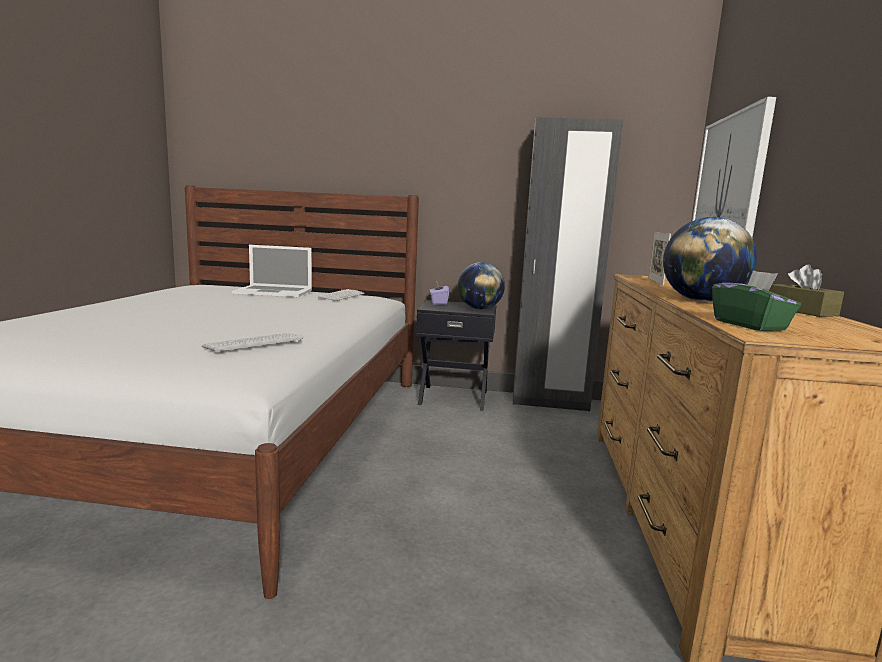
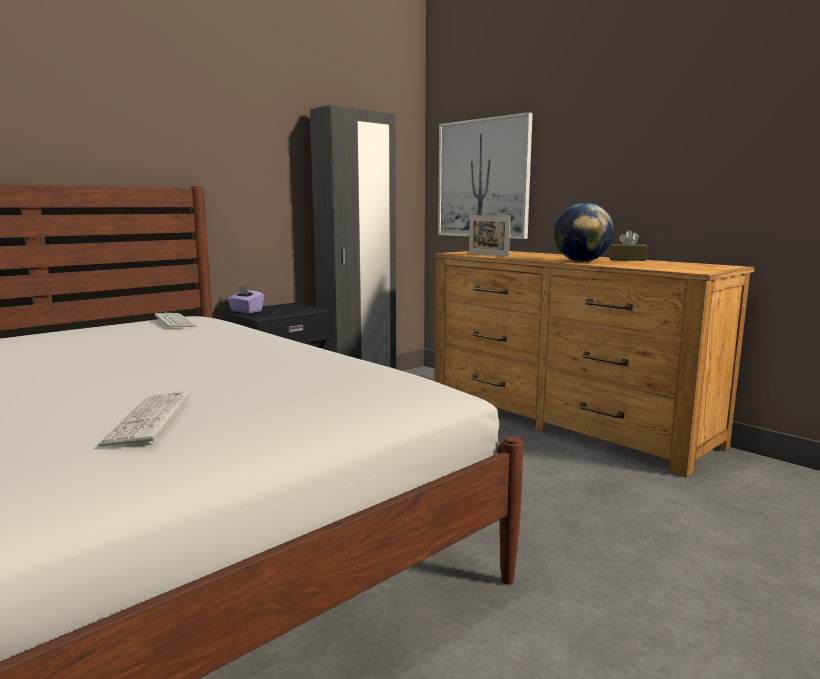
camera: 50 degrees left, 0 degrees up
(254, 343) = (349, 370): keyboard -> keyboard (149, 419)
(273, 292) = (78, 334): laptop -> none
(479, 309) = (300, 308): globe -> none
(750, 325) = (667, 268): green tissue box -> none

